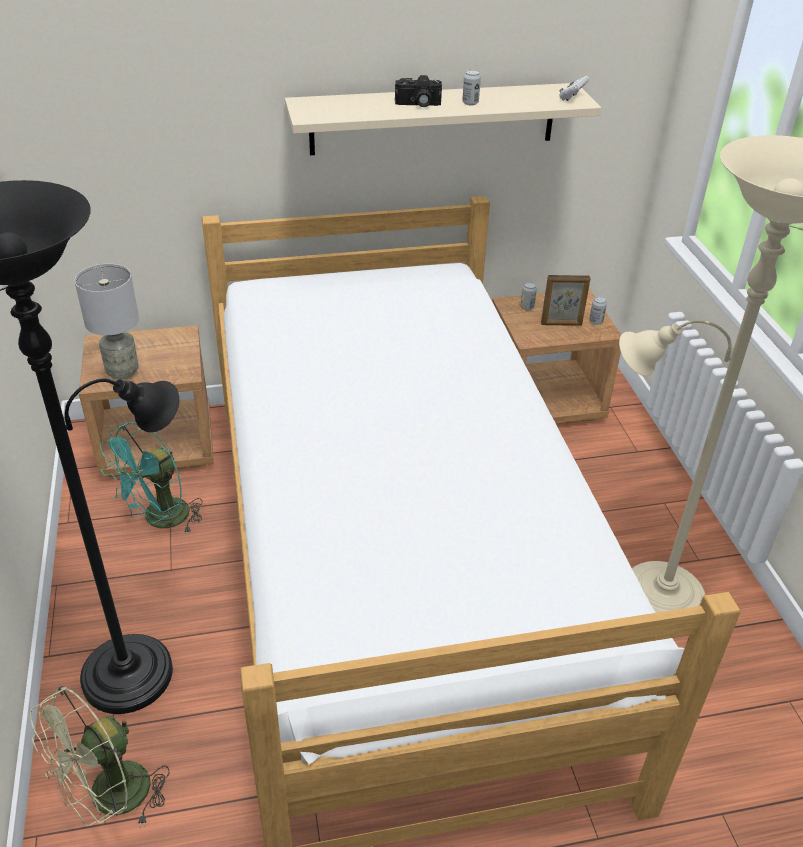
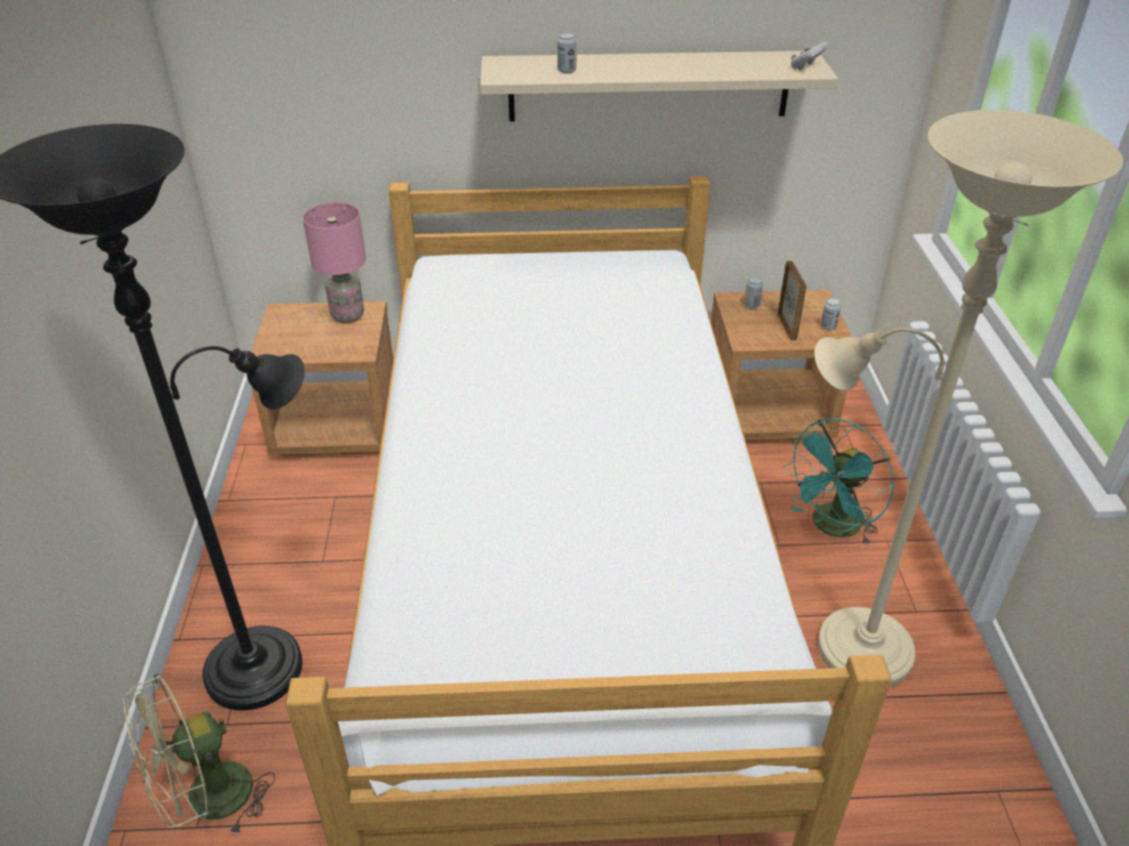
camera: 10 degrees right, 0 degrees up
(123, 371) = (297, 344): grey table lamp -> none
(160, 520) = (322, 507): turquoise fan -> turquoise fan (831, 528)
(164, 341) = (347, 316): none -> pink table lamp
(417, 104) = (626, 68): camera -> none
(470, 103) = (686, 68): can -> can (566, 71)
(561, 324) = (787, 327): picture frame -> picture frame turned 105 degrees counterclockwise

